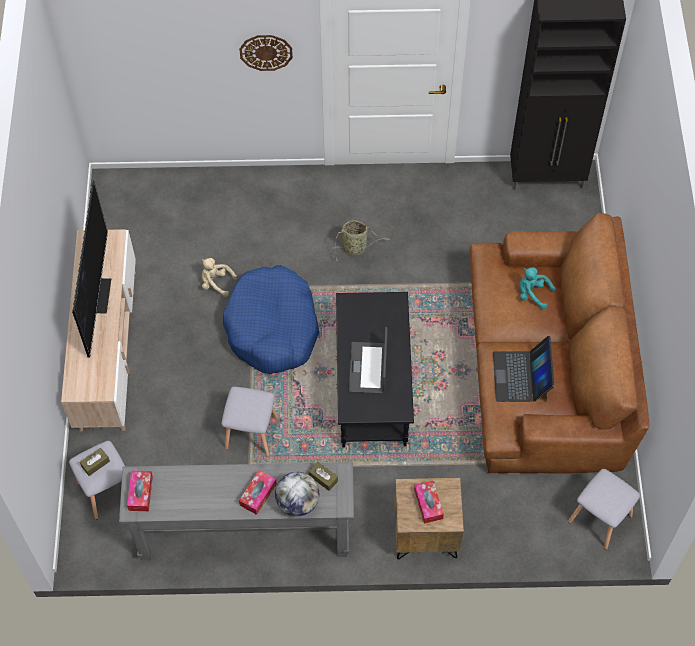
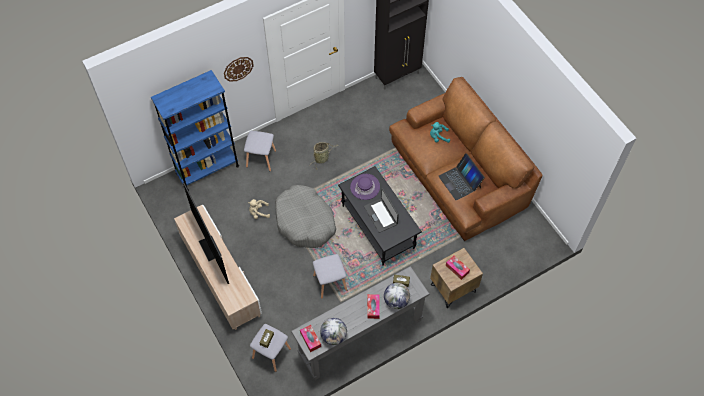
camera: 30 degrees left, 0 degrees up
(176, 506) = (334, 336): none -> globe
(185, 188) = (207, 169): none -> blue bookcase
(272, 328) = (305, 221): blue dog bed -> grey dog bed
(372, 315) = (365, 187): none -> purple hat
(600, 518) = (531, 235): grey stool -> grey stool (261, 158)

